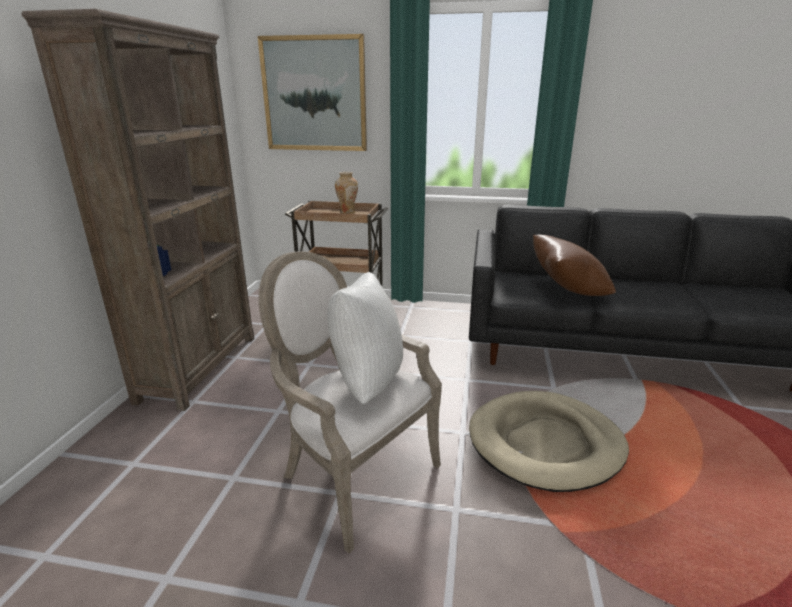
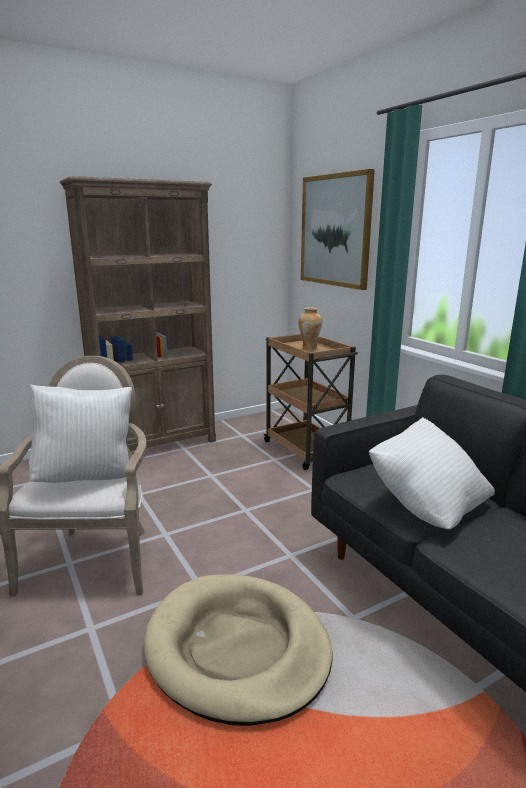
camera: 50 degrees right, 5 degrees down
(567, 291) = (427, 505): brown pillow -> white pillow

